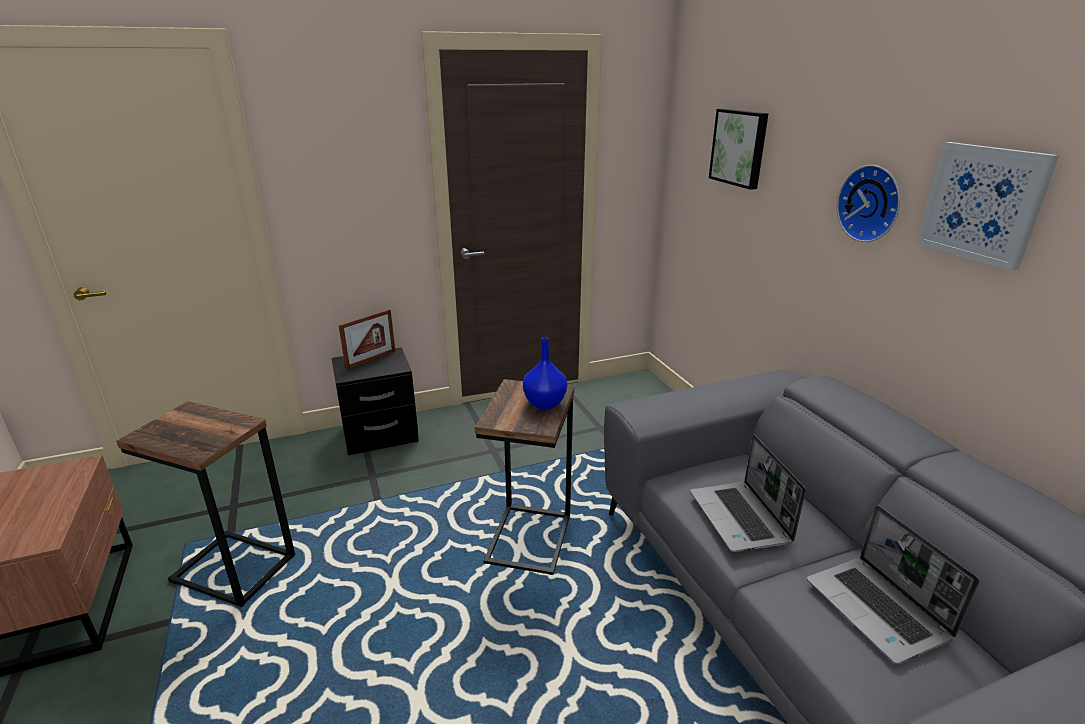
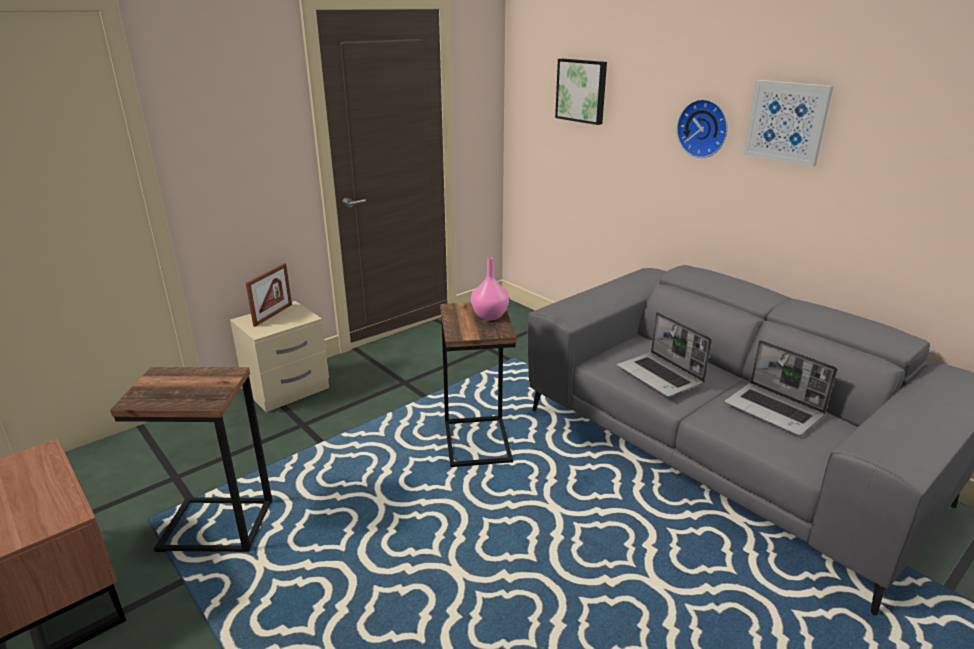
camera: 20 degrees left, 0 degrees up
(380, 435) = (287, 390): black nightstand -> beige nightstand
(543, 403) = (489, 316): blue vase -> pink vase

